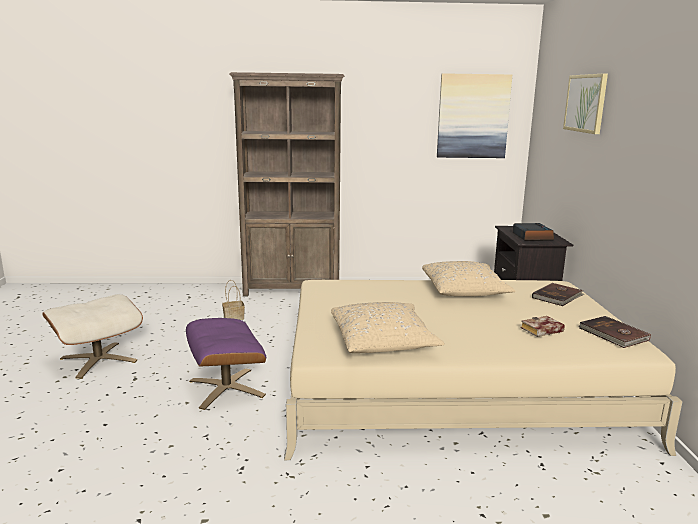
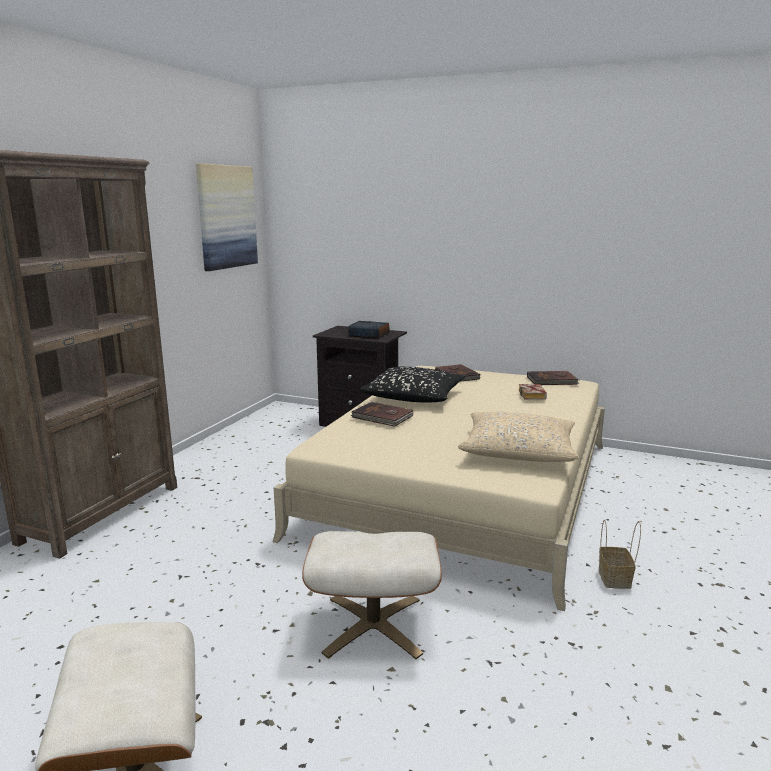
camera: 65 degrees left, 0 degrees up
(226, 388) = (373, 626): purple ottoman -> beige ottoman
(233, 318) = (138, 582): basket -> basket (615, 579)
(397, 288) = (382, 417): none -> brown book
(464, 291) = (414, 397): beige pillow -> black pillow
(585, 103) = (391, 196): picture -> none

